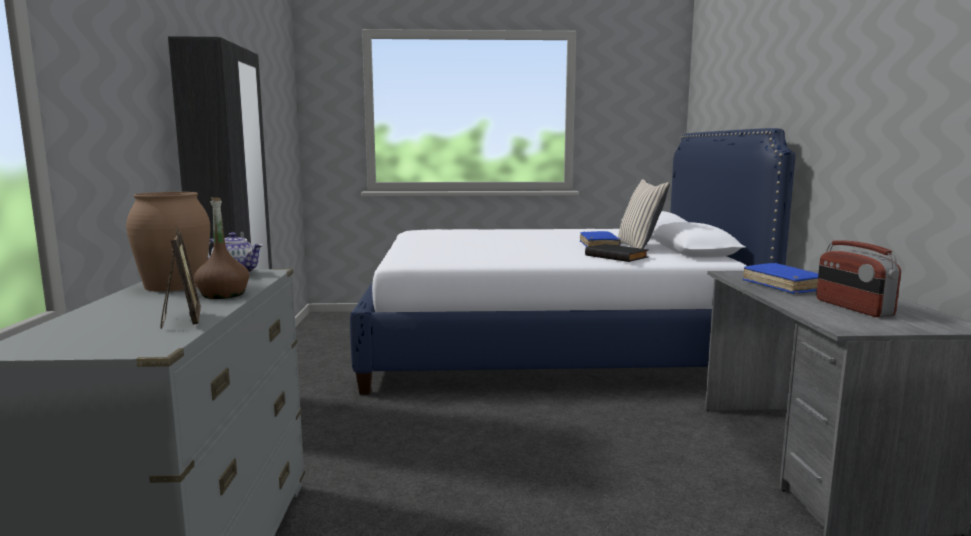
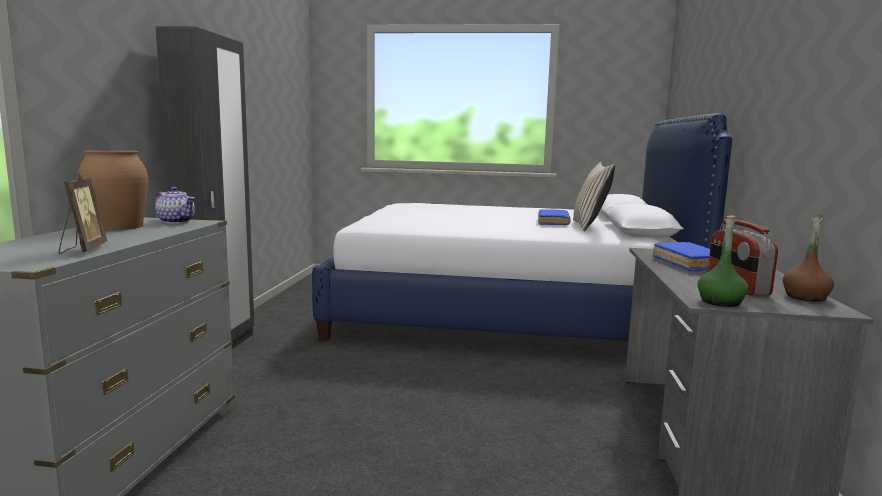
camera: 10 degrees right, 0 degrees up
(223, 294) = (143, 235): brown bottle -> brown bottle (805, 297)
(617, 256) = (559, 232): black book -> none
(858, 327) = (720, 302): none -> green bottle

